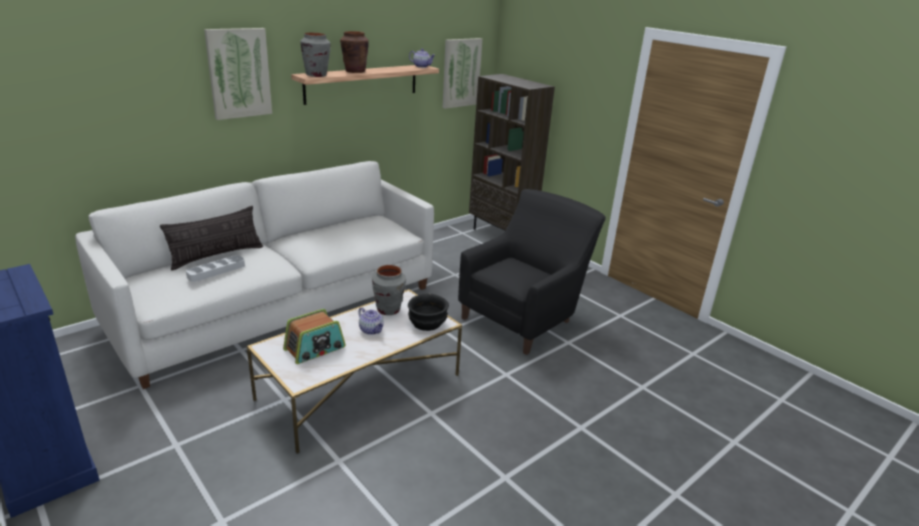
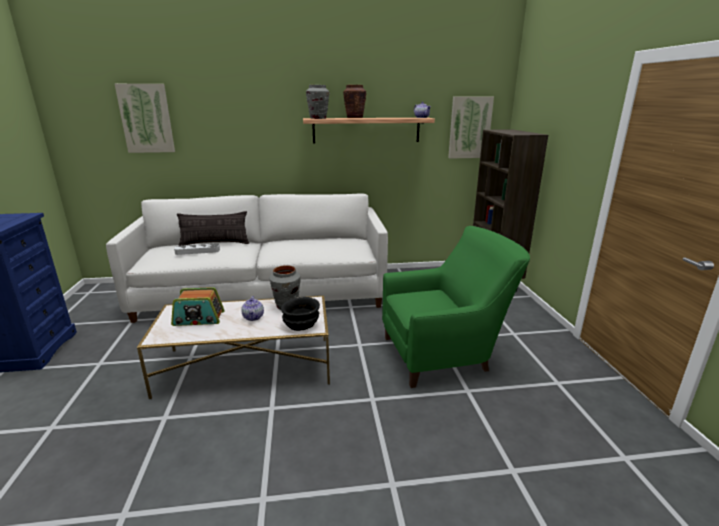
camera: 35 degrees right, 5 degrees down
(239, 73) = (261, 115): picture -> picture (146, 118)
(525, 317) = (445, 354): black armchair -> green armchair

